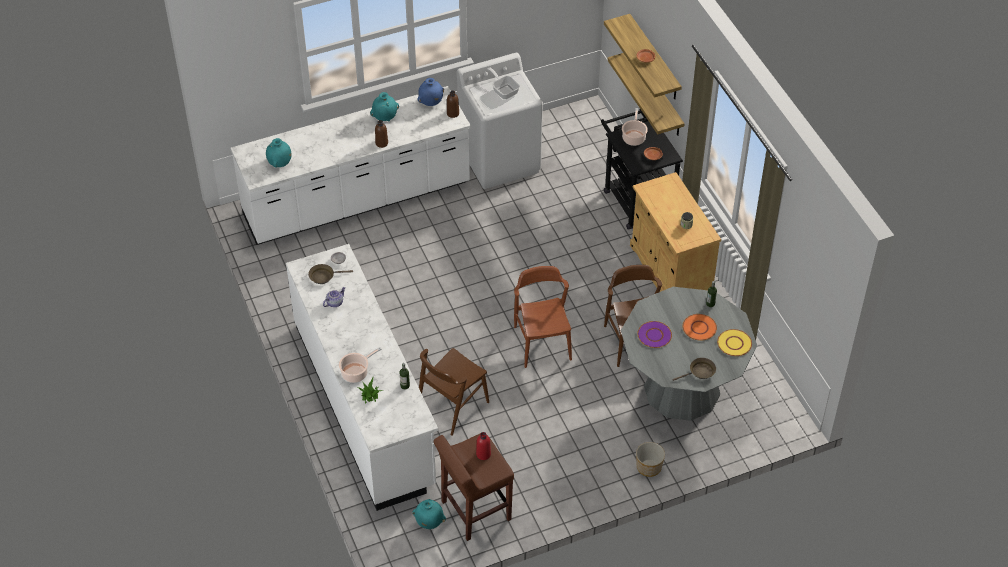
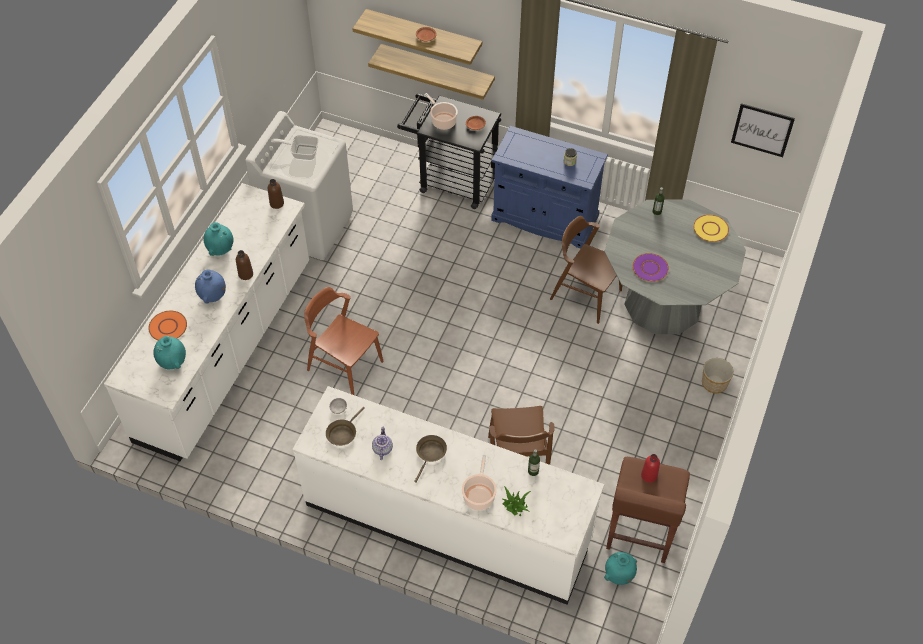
camera: 45 degrees left, 5 degrees up
(431, 103) = (246, 208): blue vase -> blue vase (213, 296)
(542, 343) = (522, 350): brown chair -> brown chair (345, 365)
(670, 271) = (544, 218): beige cabinet -> blue cabinet
(699, 327) = (673, 236): orange plate -> orange plate (168, 326)
(700, 372) = (716, 271): brown frying pan -> brown frying pan (430, 454)
(813, 284) = (762, 130): none -> picture

